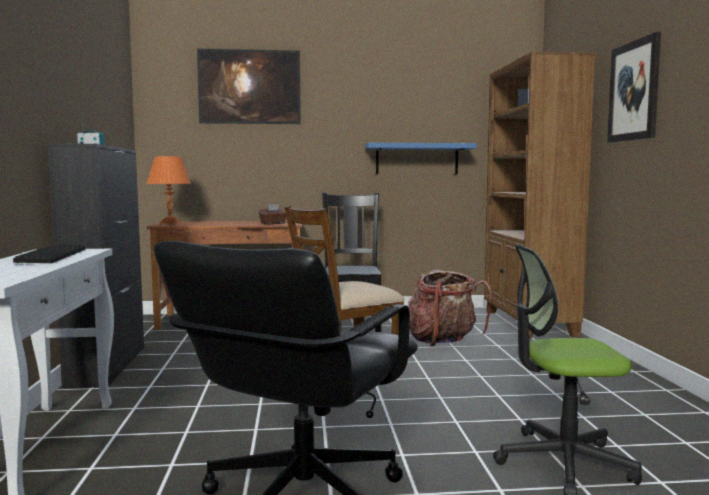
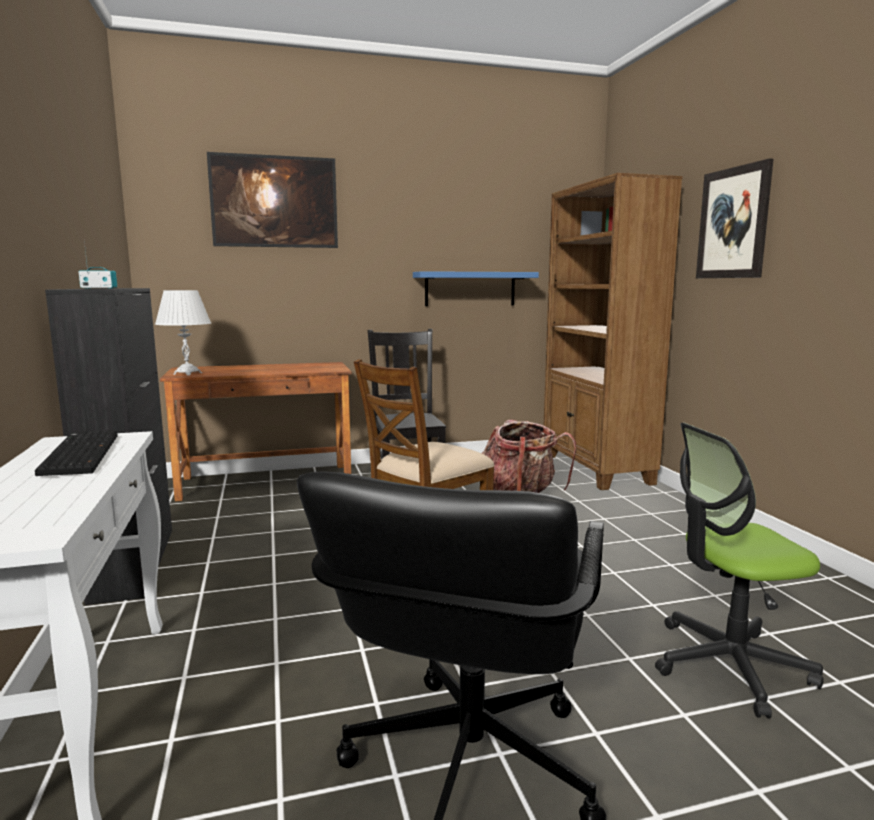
camera: 10 degrees left, 5 degrees up
(170, 224) = (187, 373): orange table lamp -> white table lamp
(273, 223) = (313, 369): brown tissue box -> none

